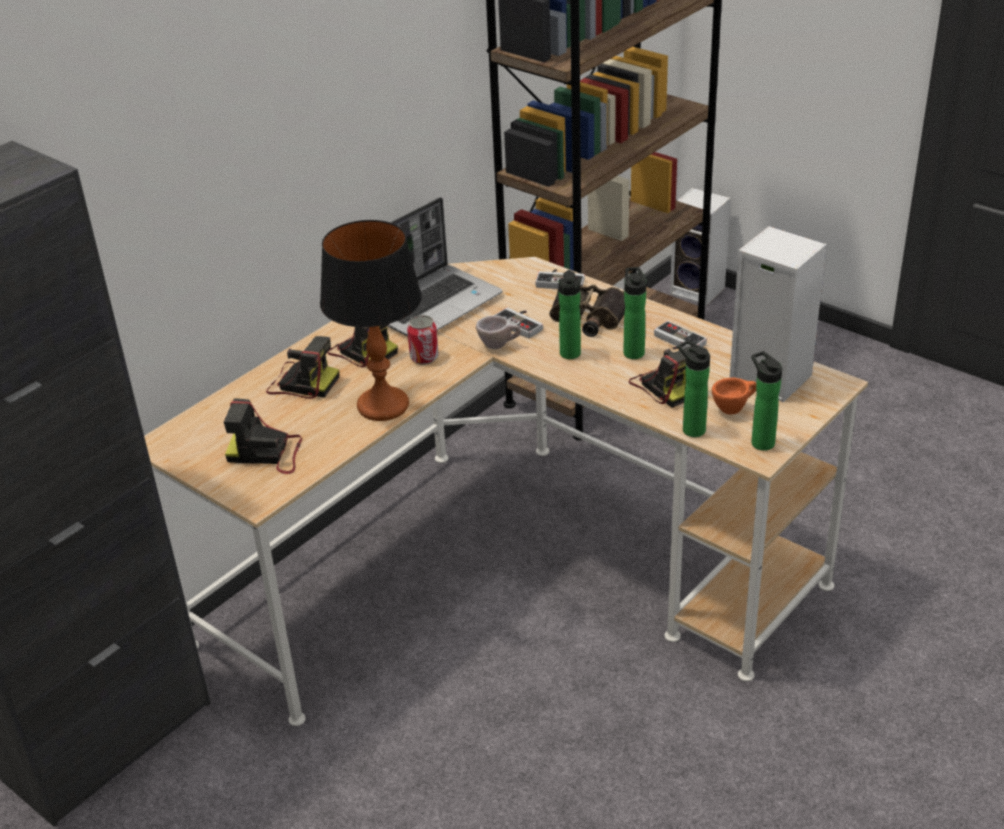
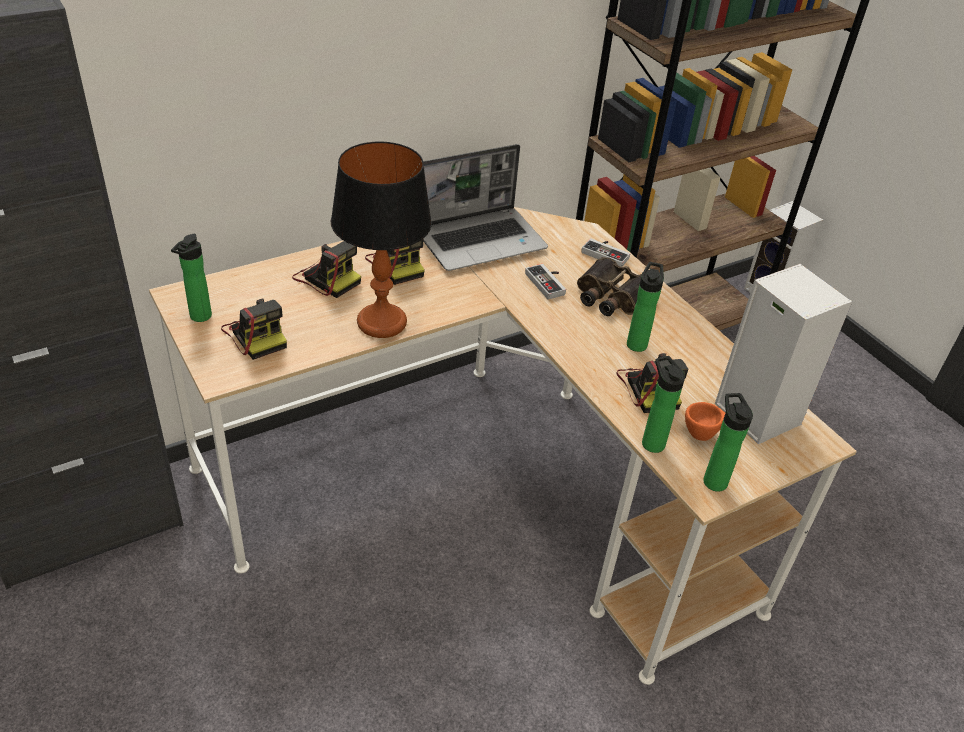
camera: 15 degrees right, 5 degrees up
(267, 453) = (256, 335): camera -> camera turned 150 degrees counterclockwise
(424, 358) = (444, 288): can -> none
(499, 345) = (517, 297): beige cup -> none
(570, 355) = (576, 328): bottle -> bottle (198, 318)
(676, 342) = (683, 347): game controller -> none

